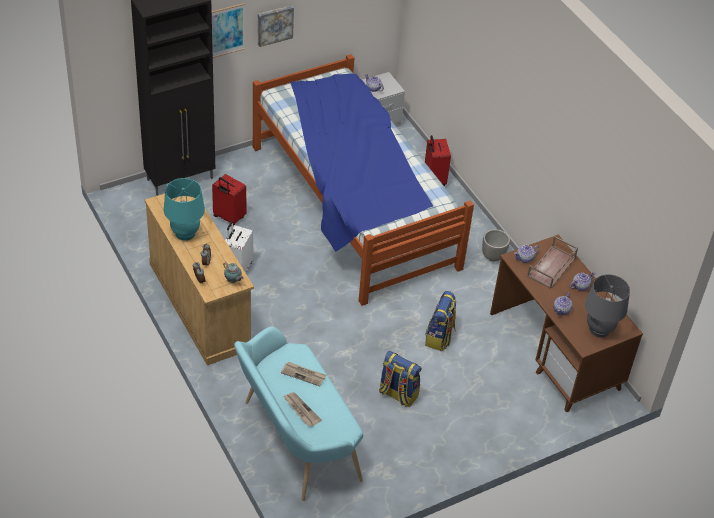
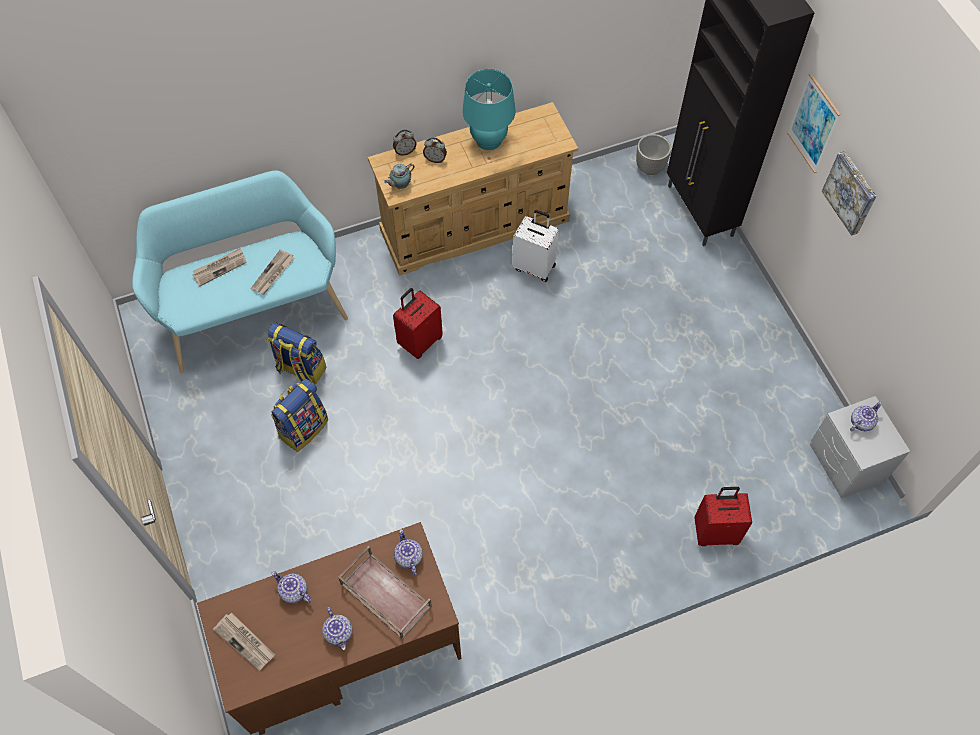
camera: 100 degrees right, 15 degrees up
(228, 217) = (627, 260): red suitcase -> red suitcase (419, 341)
(352, 207) = (651, 410): bed -> none
(439, 337) = (392, 493): backpack -> backpack (300, 369)
(493, 256) = (544, 594): planter -> planter (650, 168)
(599, 329) = (245, 641): grey table lamp -> newspaper

